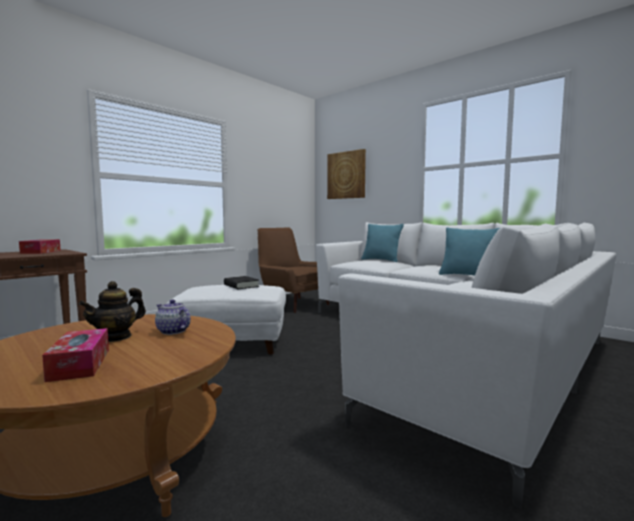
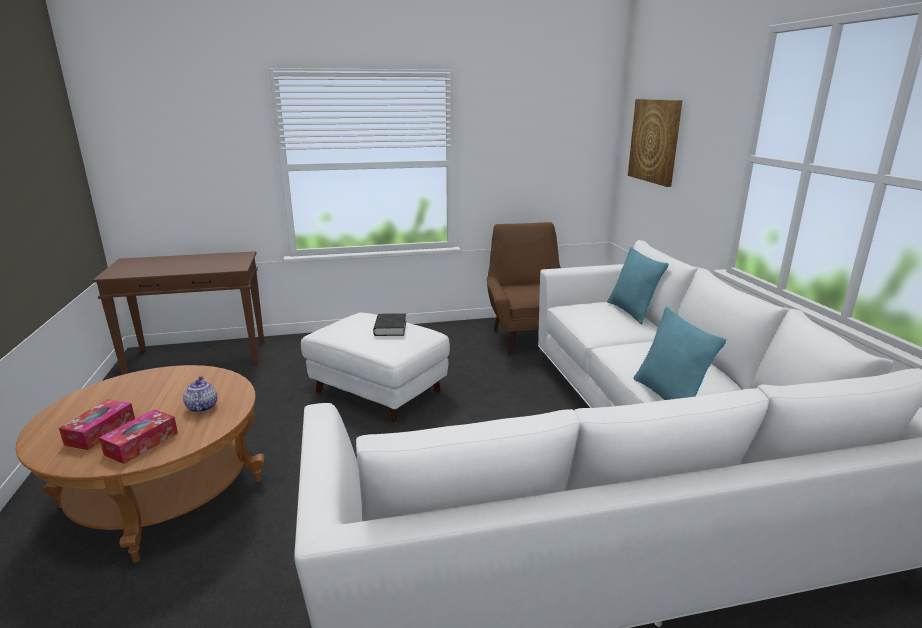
camera: 35 degrees right, 15 degrees up
(41, 252) = (224, 259): tissue box -> tissue box (142, 444)
(116, 337) = (161, 401): teapot -> none

